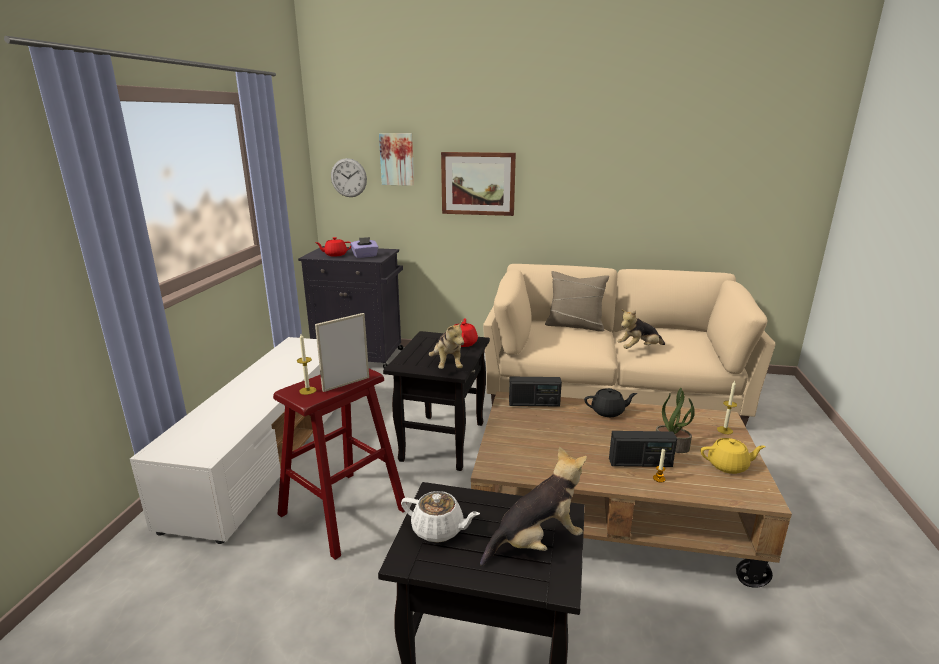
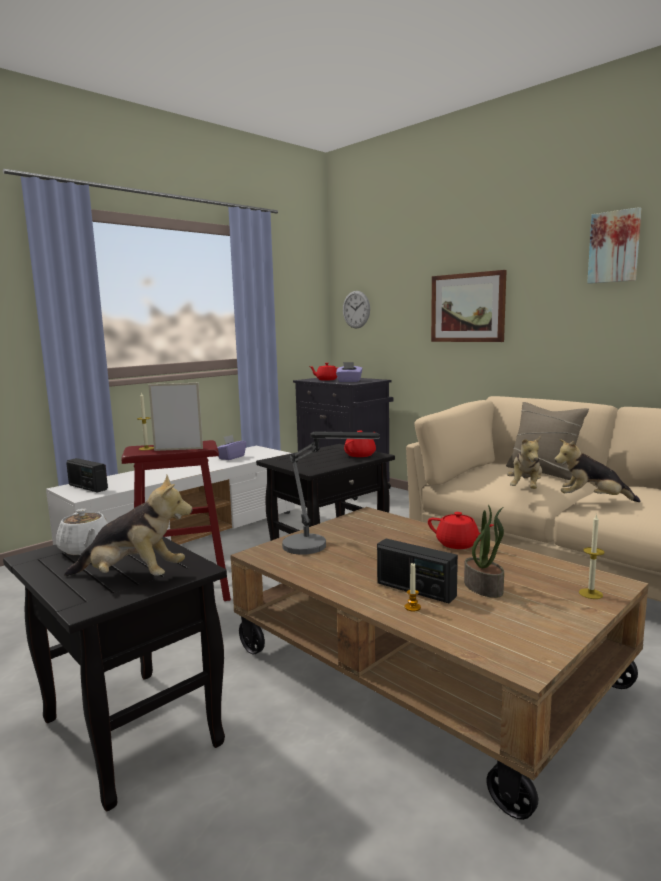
camera: 35 degrees right, 10 degrees down
(289, 359) = (231, 457): none -> purple tissue box
(397, 159) = (395, 288): picture -> picture (614, 247)
(447, 365) = (313, 465): plush toy -> plush toy (525, 488)
(524, 446) = (317, 547): none -> table lamp
(534, 403) = (387, 521): radio -> radio (87, 487)
(608, 412) = (458, 544): black teapot -> red teapot
(728, 466) = (529, 624): yellow teapot -> none

